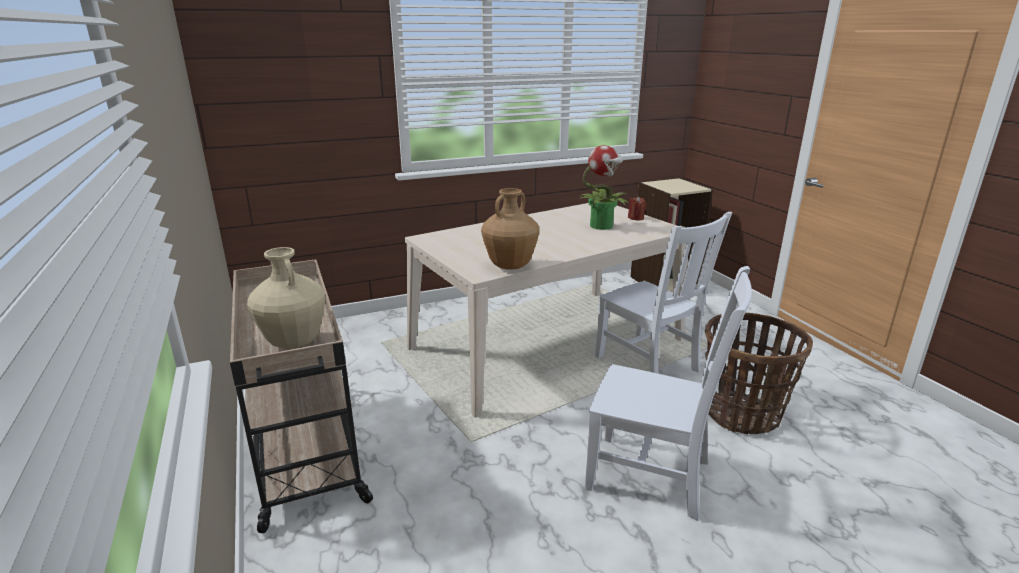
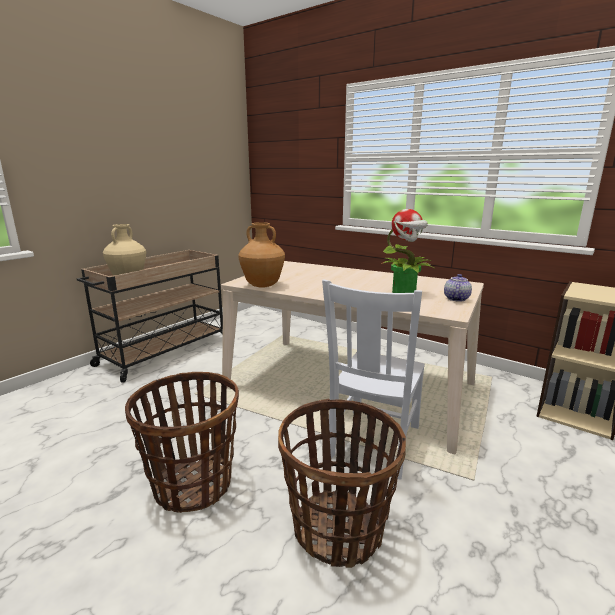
camera: 60 degrees right, 5 degrees down
(636, 218) = (455, 299): red candle -> teapot
(653, 476) = (192, 484): white chair -> basket

